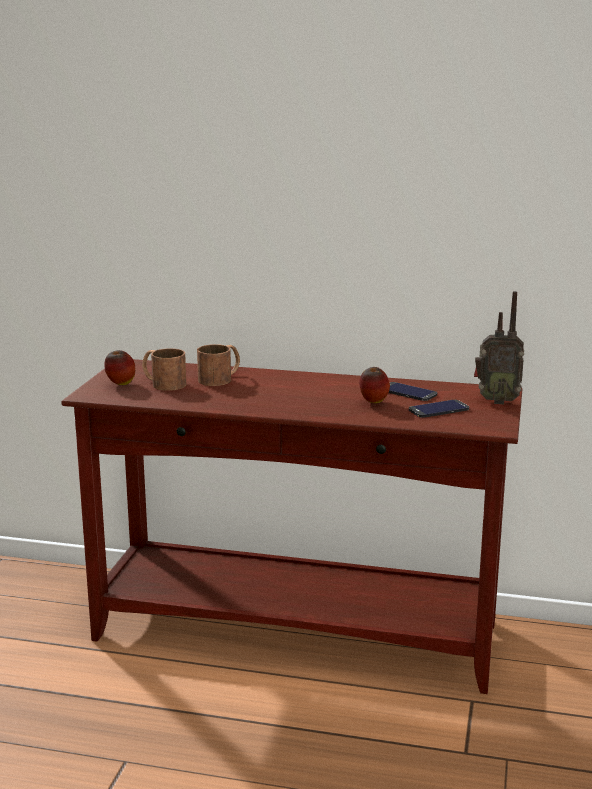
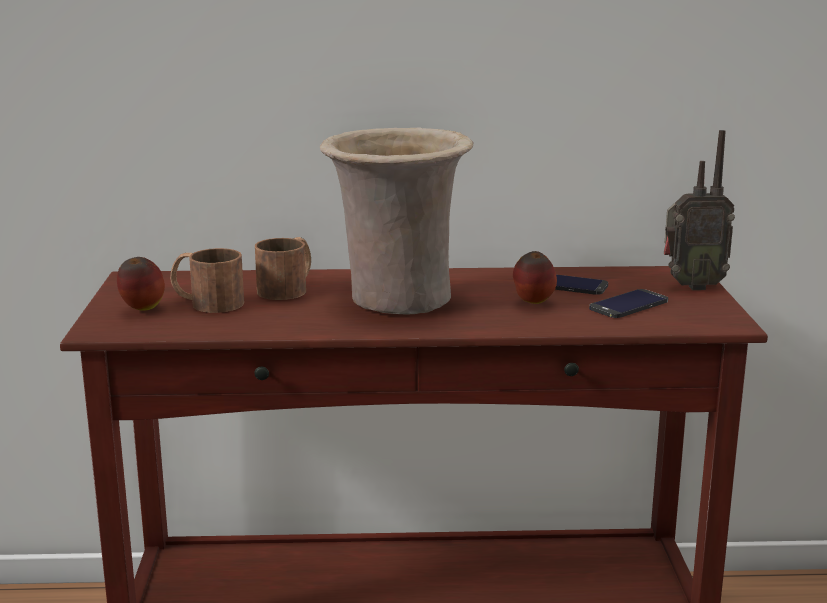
camera: 15 degrees left, 0 degrees up
(283, 393) = (396, 301): none -> beige vase

